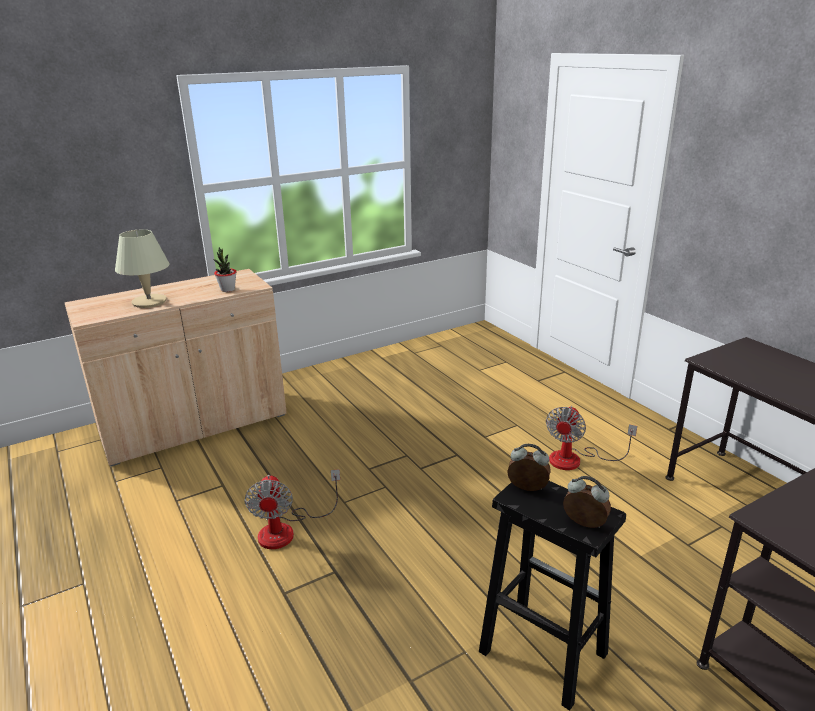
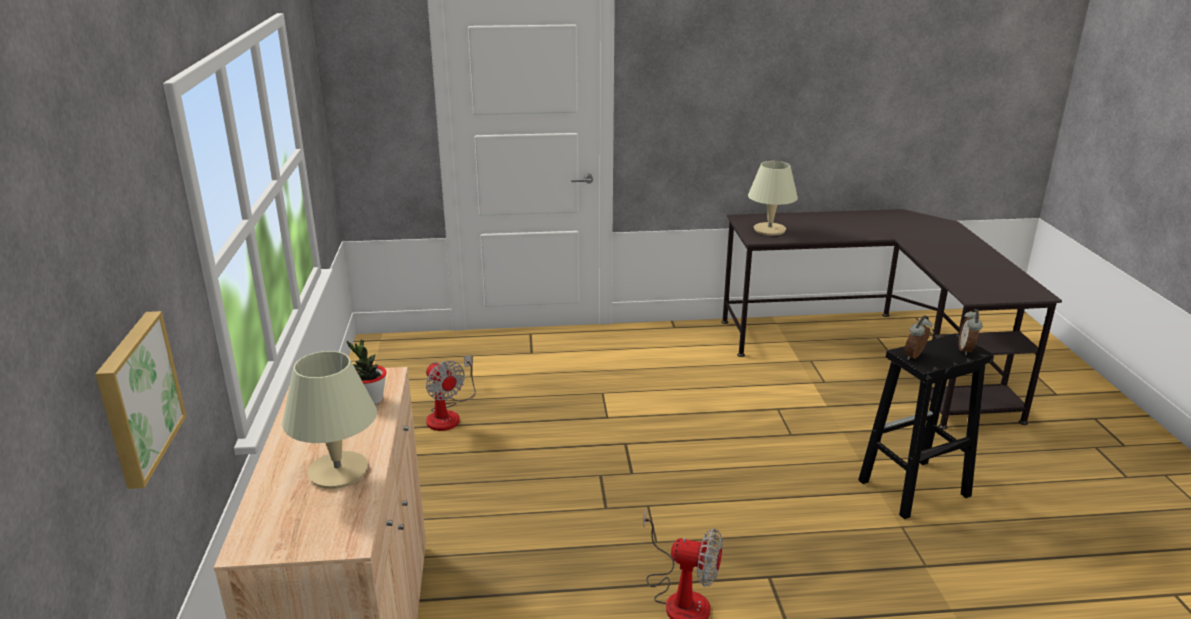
camera: 65 degrees left, 0 degrees up
(74, 213) = (136, 397): none -> picture
(576, 459) = (684, 384): fan -> fan (448, 414)
(584, 524) = (966, 350): alarm clock -> alarm clock turned 45 degrees counterclockwise
(744, 362) = (769, 230): none -> beige table lamp

